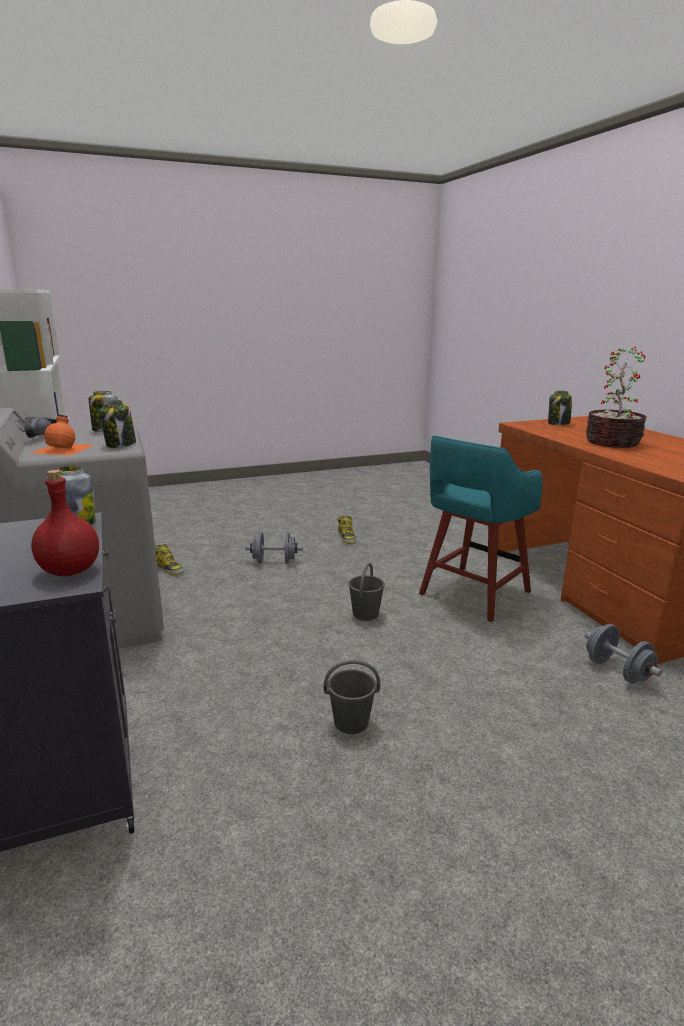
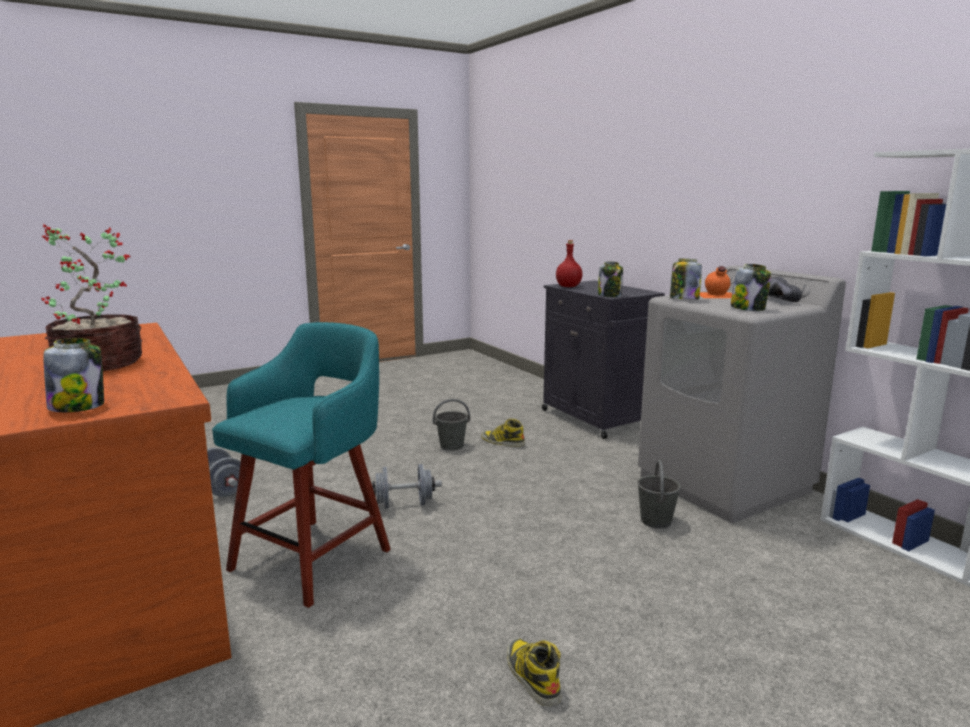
camera: 170 degrees right, 5 degrees down
(168, 568) = (759, 553): boot -> boot (502, 442)
(274, 561) = (623, 585): grey dumbbell -> grey dumbbell (404, 504)
(365, 614) = (456, 517): grey bucket -> grey bucket (656, 521)

